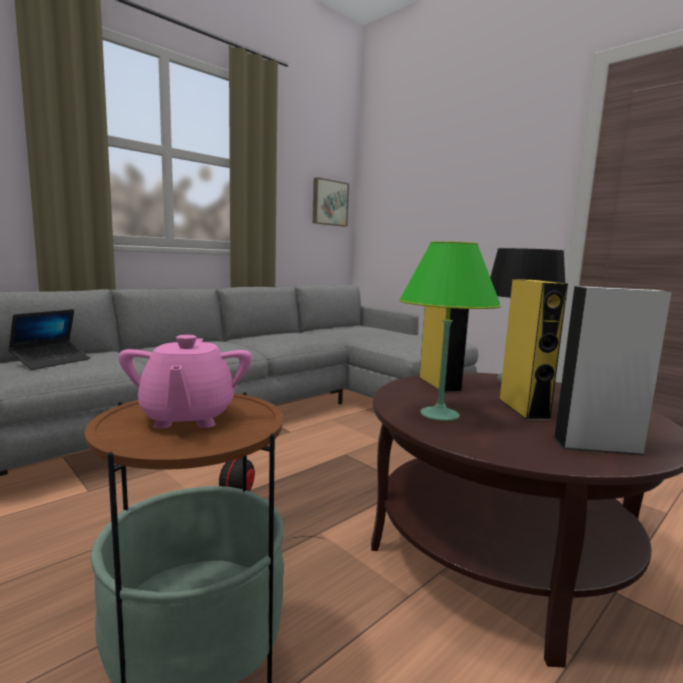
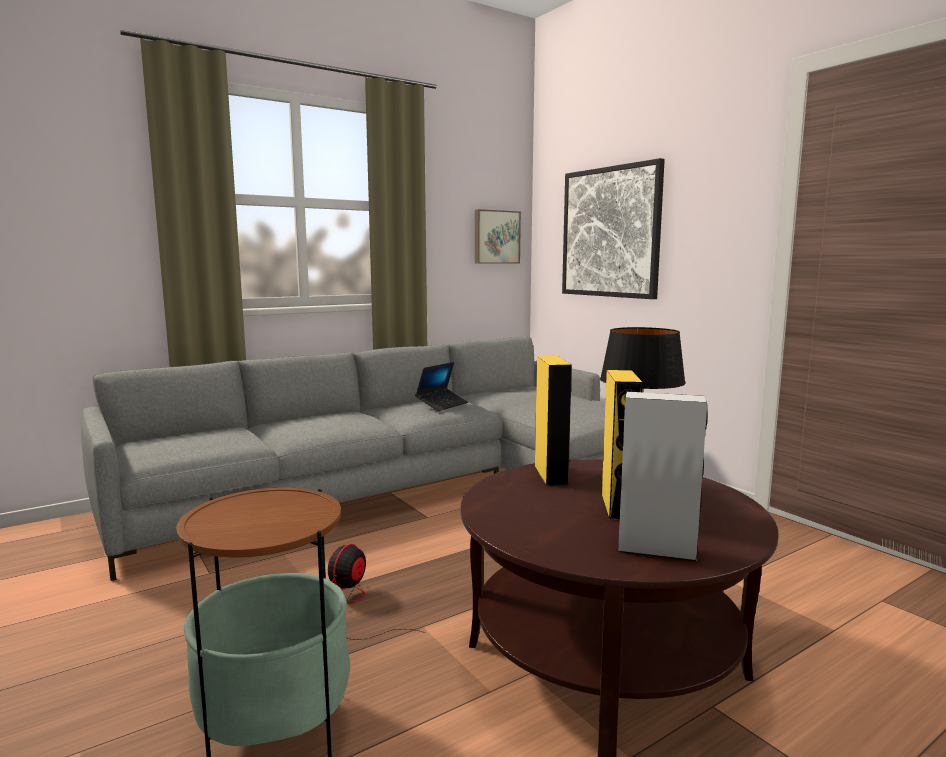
camera: 10 degrees right, 0 degrees up
(51, 361) = (178, 441): laptop -> laptop (442, 404)
(187, 417) = (260, 513): pink teapot -> none
(427, 200) = (610, 232): none -> picture
(440, 414) = (521, 511): green table lamp -> none

